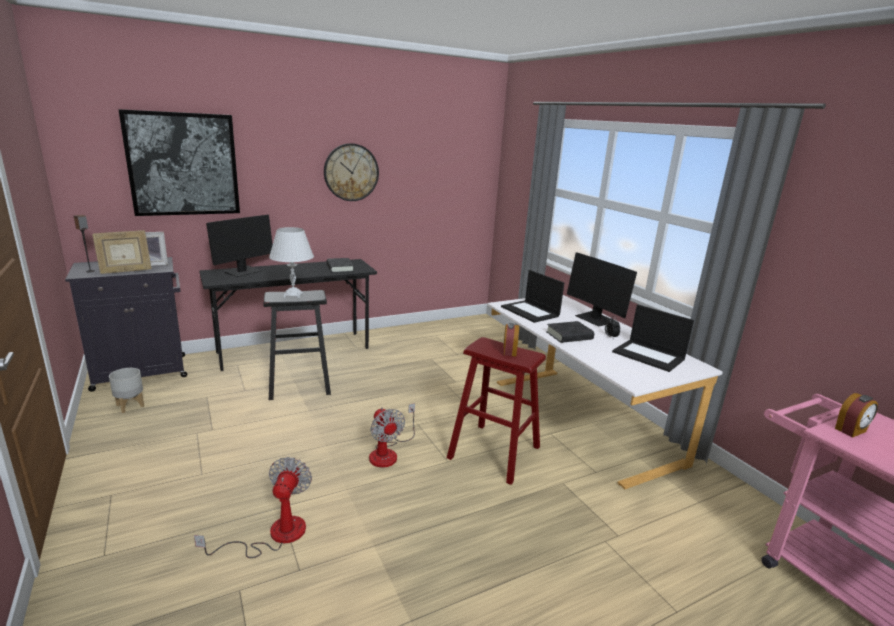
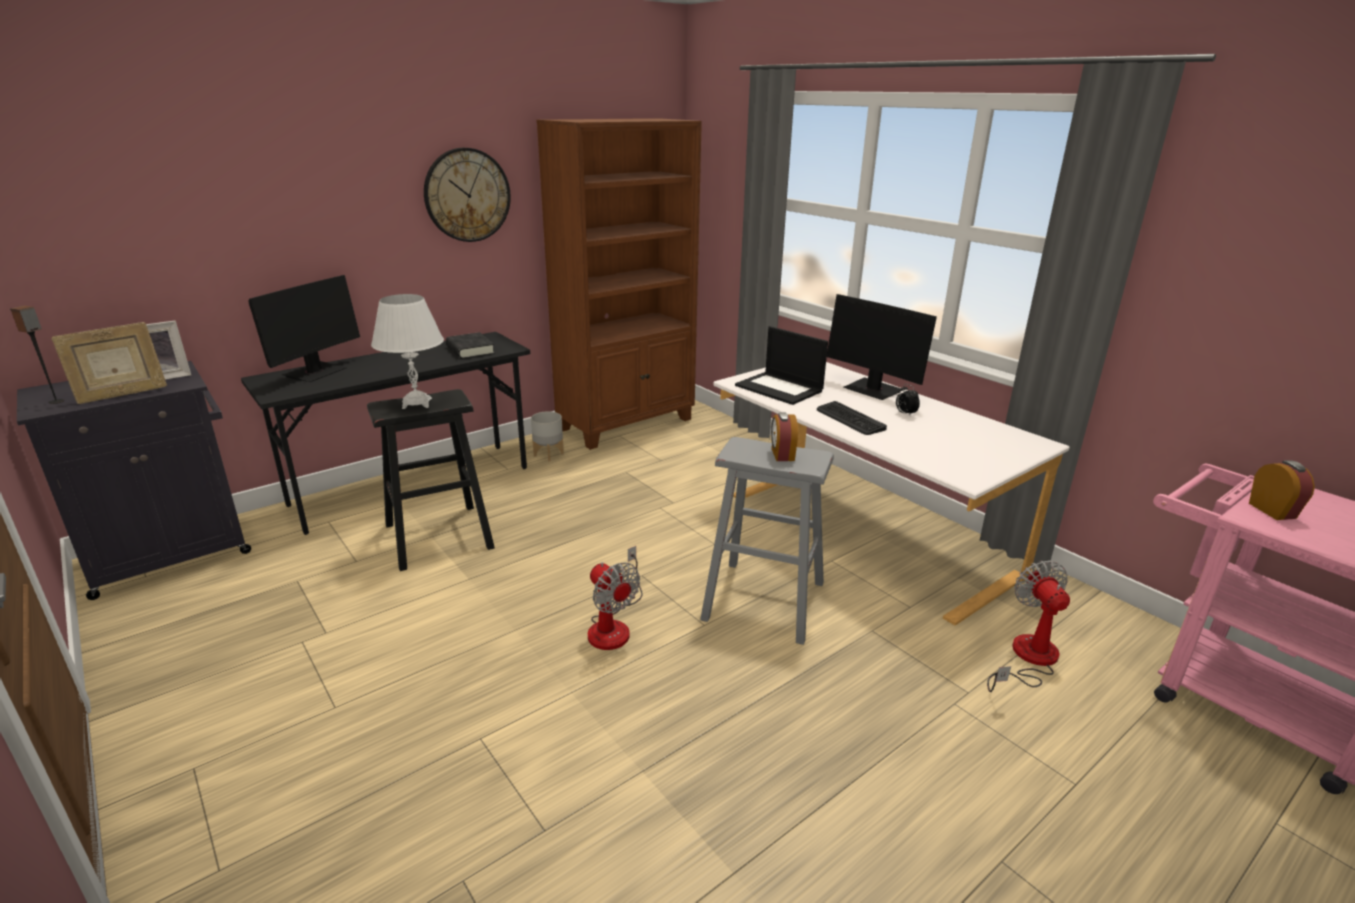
camera: 10 degrees left, 5 degrees up
(130, 406) = (172, 614): grey planter -> grey planter (549, 455)
(183, 164) = (189, 202): picture -> none
(274, 535) = (486, 784): fan -> fan (1028, 659)
(443, 329) = (627, 424): none -> brown bookcase
(494, 452) = (763, 600): red stool -> grey stool
(569, 336) = (849, 419): black book -> keyboard
(649, 355) = (968, 435): laptop -> none
(851, 430) = (1273, 510): alarm clock -> alarm clock turned 60 degrees counterclockwise

